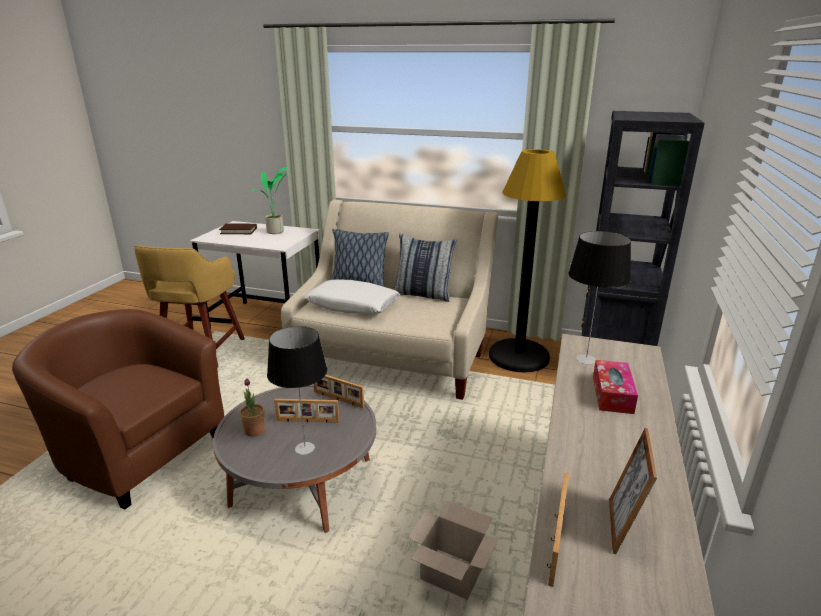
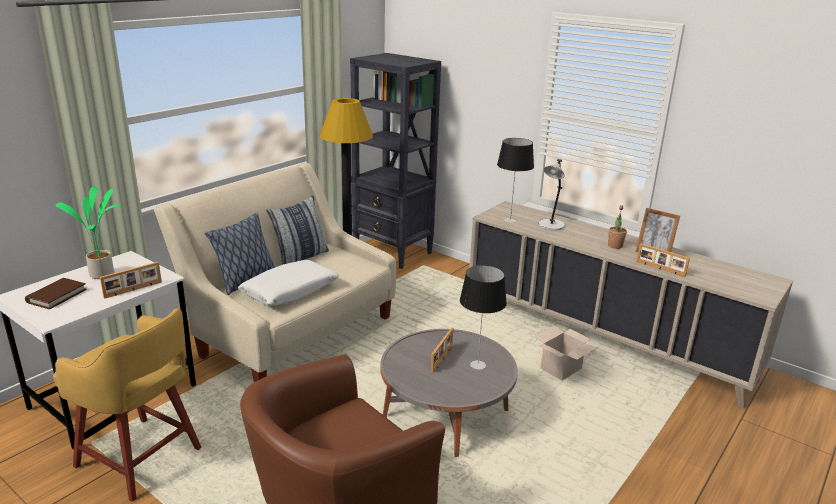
camera: 70 degrees left, 0 degrees up
(254, 430) = (440, 385): potted plant -> potted plant (615, 246)
(338, 399) = (421, 340): picture frame -> picture frame (133, 290)
(612, 394) = (551, 226): tissue box -> grey table lamp

